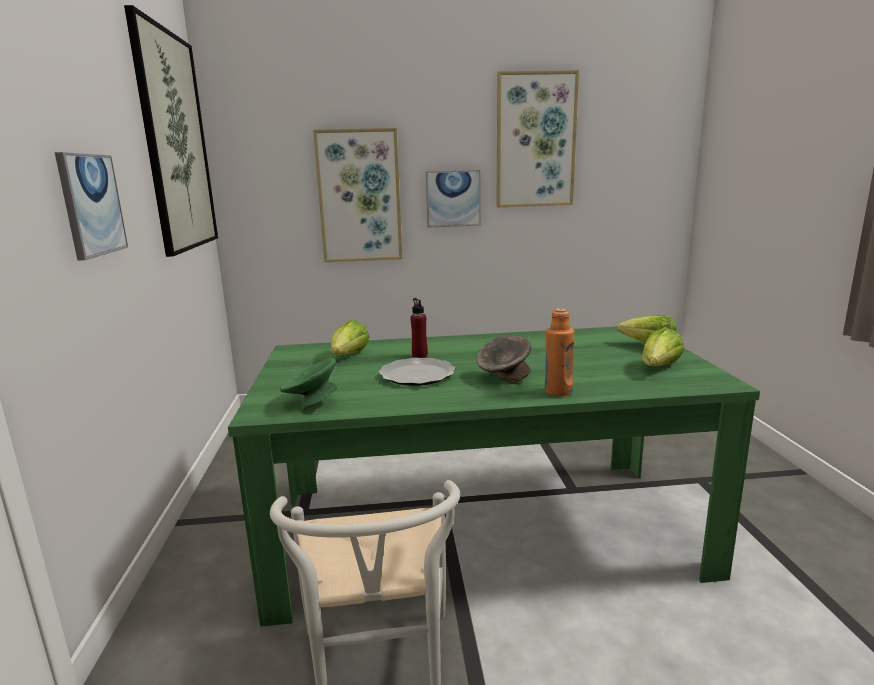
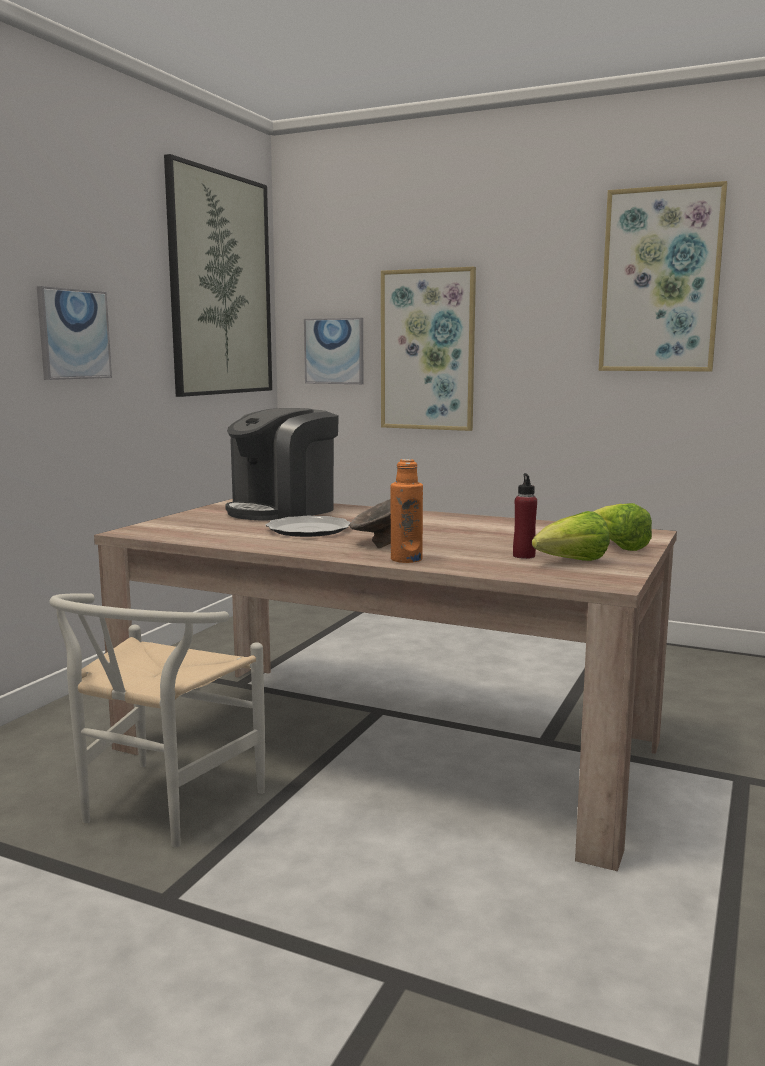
camera: 30 degrees right, 5 degrees down
(311, 403) = (180, 532): green bowl -> none
(349, 356) = (283, 510): lettuce -> coffee machine
(419, 355) = (347, 518): red bottle -> red bottle (524, 556)
(453, 198) = (541, 357): picture -> picture (334, 351)
(482, 531) = (388, 745): green dining table -> beige dining table

